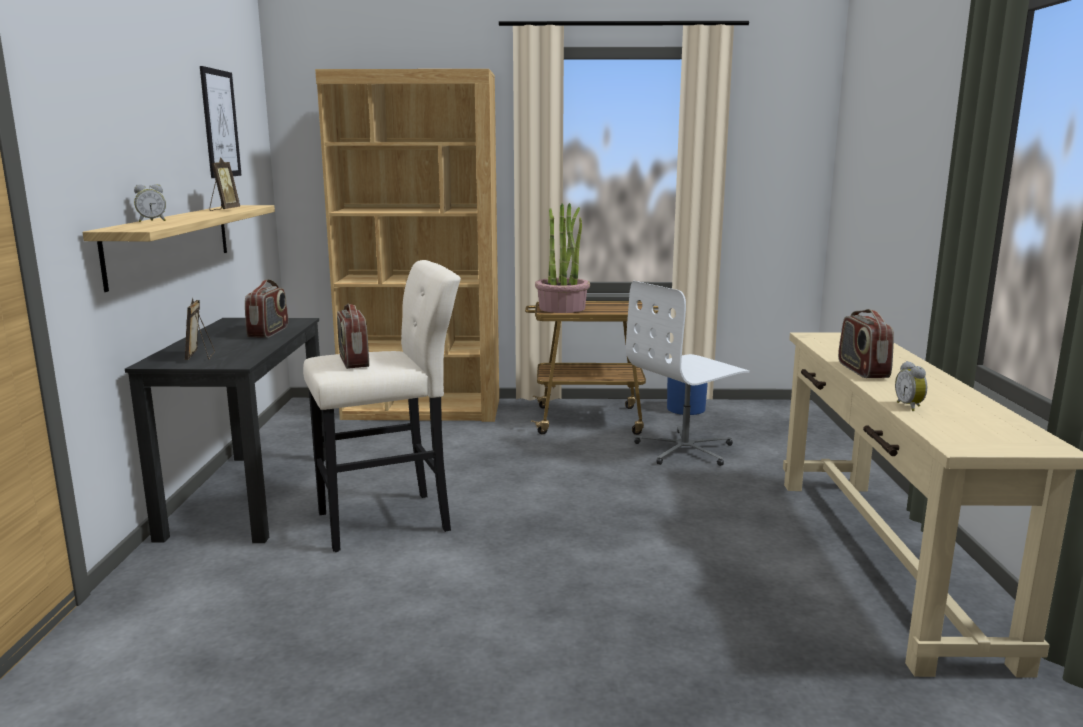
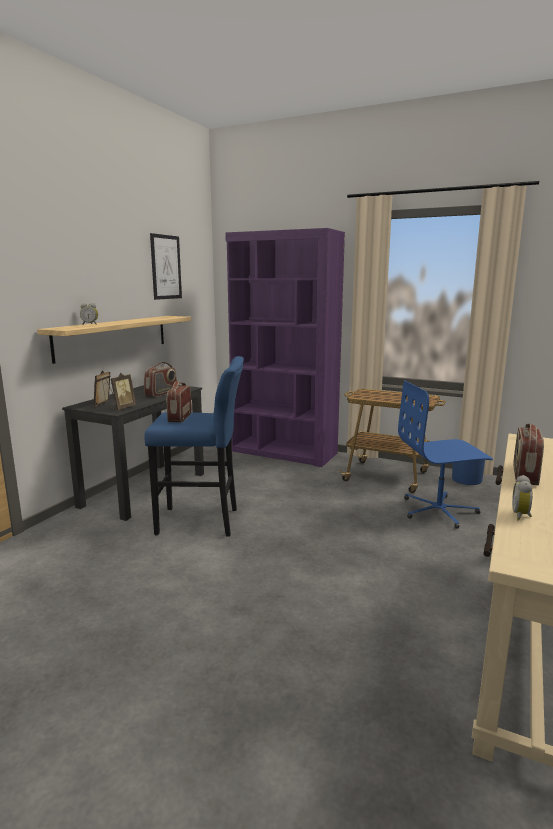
camera: 25 degrees right, 0 degrees up
(224, 210) = (152, 318): picture frame -> picture frame (122, 408)
(391, 520) = (202, 522): beige stool -> blue stool
(422, 410) = (284, 452): brown bookcase -> purple bookcase
(562, 308) = (369, 395): potted plant -> none
(685, 450) = (439, 511): white office chair -> blue office chair

